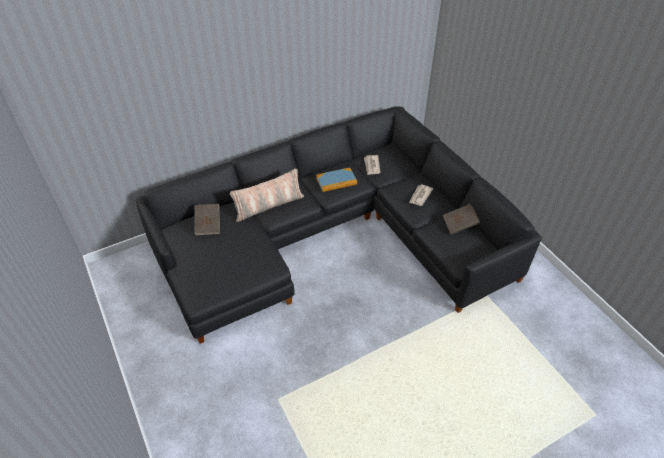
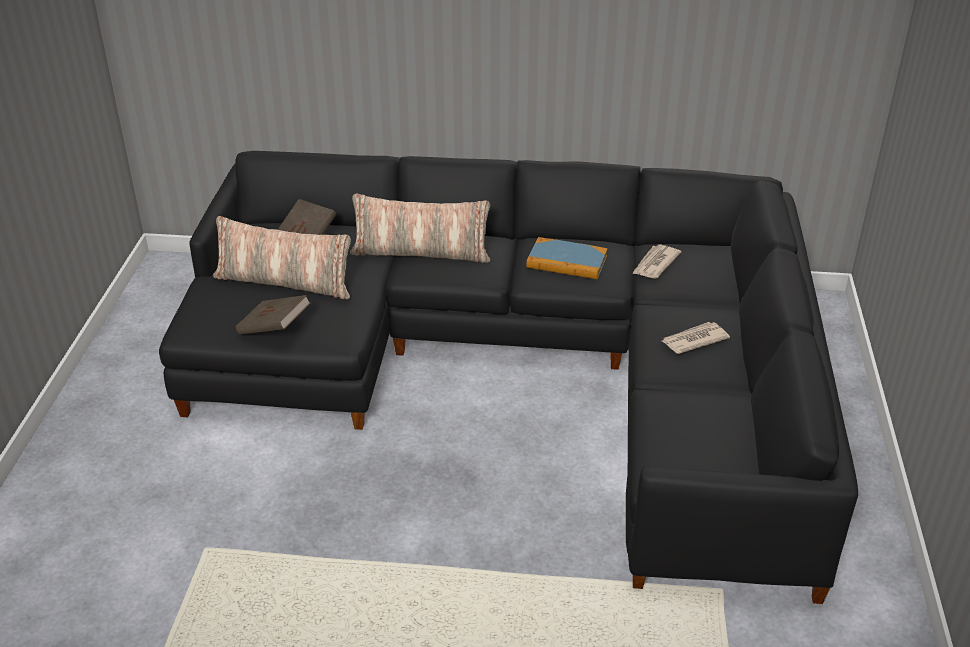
camera: 35 degrees right, 10 degrees down
(221, 252) = (284, 282): none -> pillow
(459, 225) = (724, 415): brown book -> brown book (274, 328)

